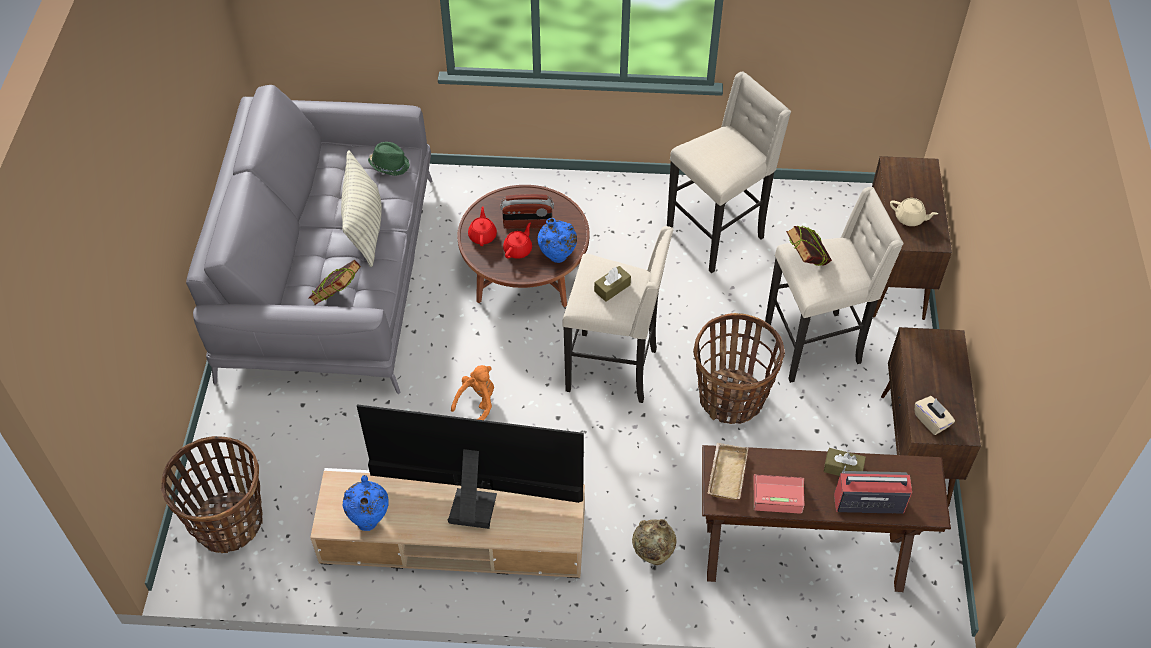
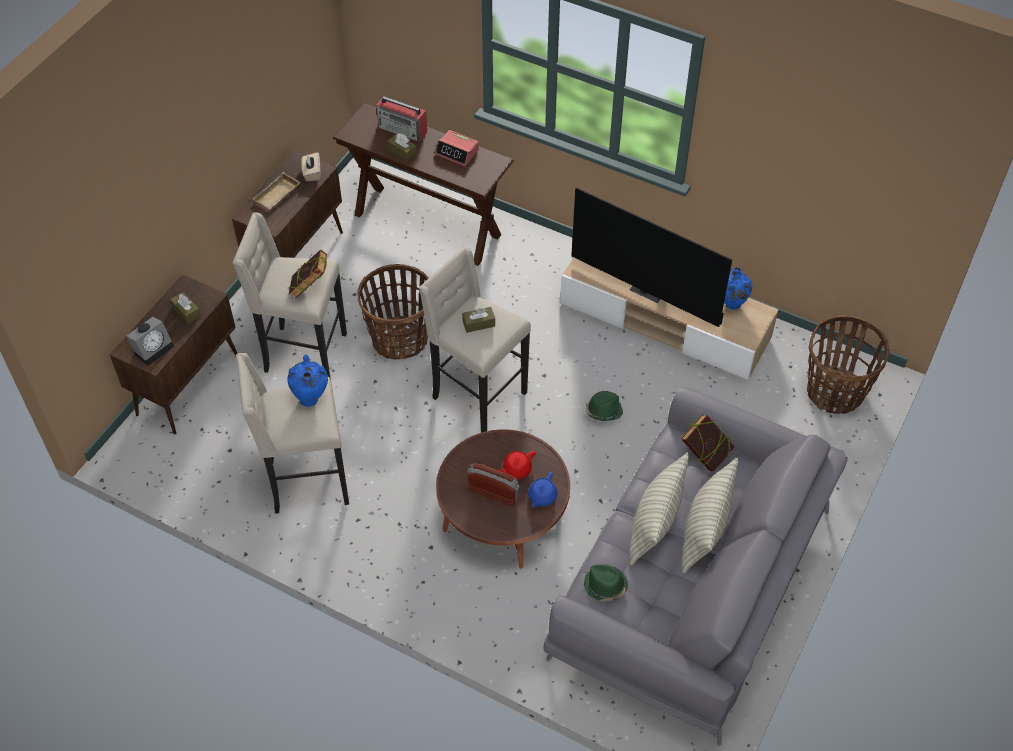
camera: 155 degrees left, 0 degrees up
(317, 236) = (705, 530): none -> pillow
(477, 403) = (603, 411): orange plush toy -> green hat
(482, 236) = (542, 497): red teapot -> blue teapot
(557, 258) = (486, 447): blue vase -> blue vase (311, 398)
(653, 556) = (528, 260): beige vase -> none
(725, 473) = (482, 174): beige tray -> beige tray (277, 195)
(905, 177) = (153, 348): none -> alarm clock
(910, 218) = (186, 312): beige teapot -> brown tissue box

